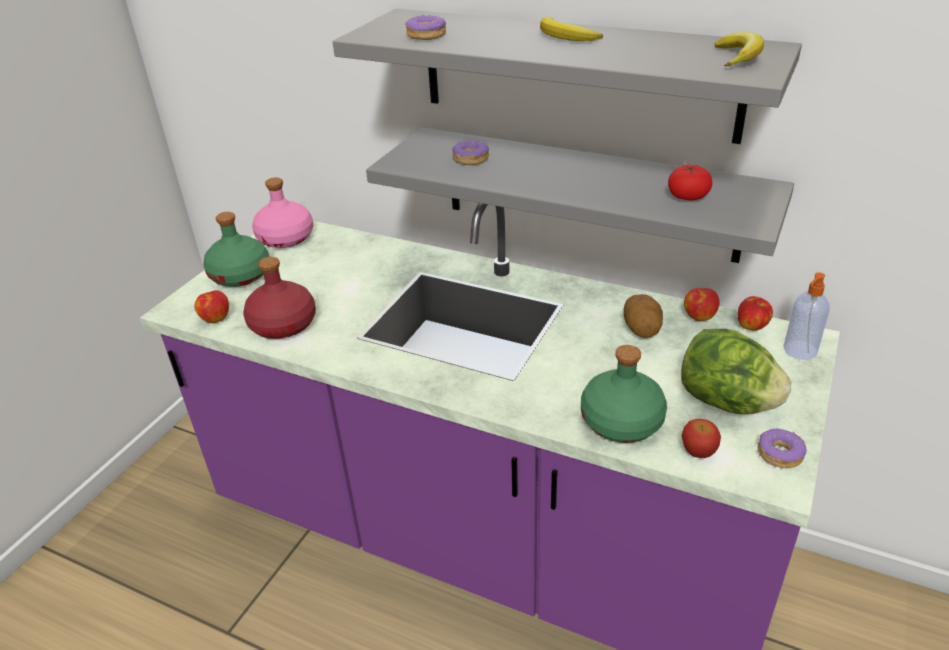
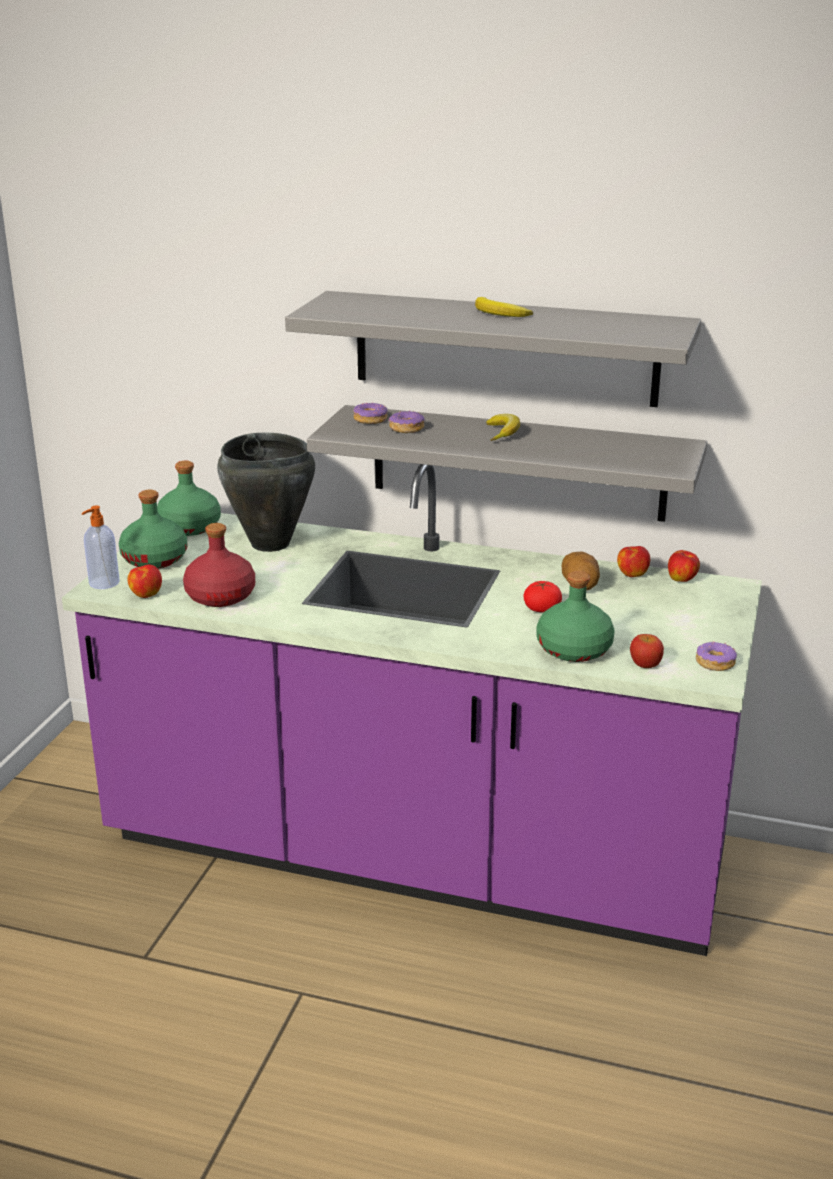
camera: 10 degrees left, 10 degrees down
(285, 238) = (189, 527): pink bottle -> green bottle
(350, 261) = (270, 544): none -> black cooking pot
(426, 35) = (372, 312): donut -> donut (370, 419)
(687, 196) = (615, 451): tomato -> tomato (541, 609)
(726, 402) = (665, 632): lettuce -> none
(738, 58) = (650, 328): banana -> banana (503, 433)
(799, 351) = (726, 595): soap dispenser -> soap dispenser (103, 583)

